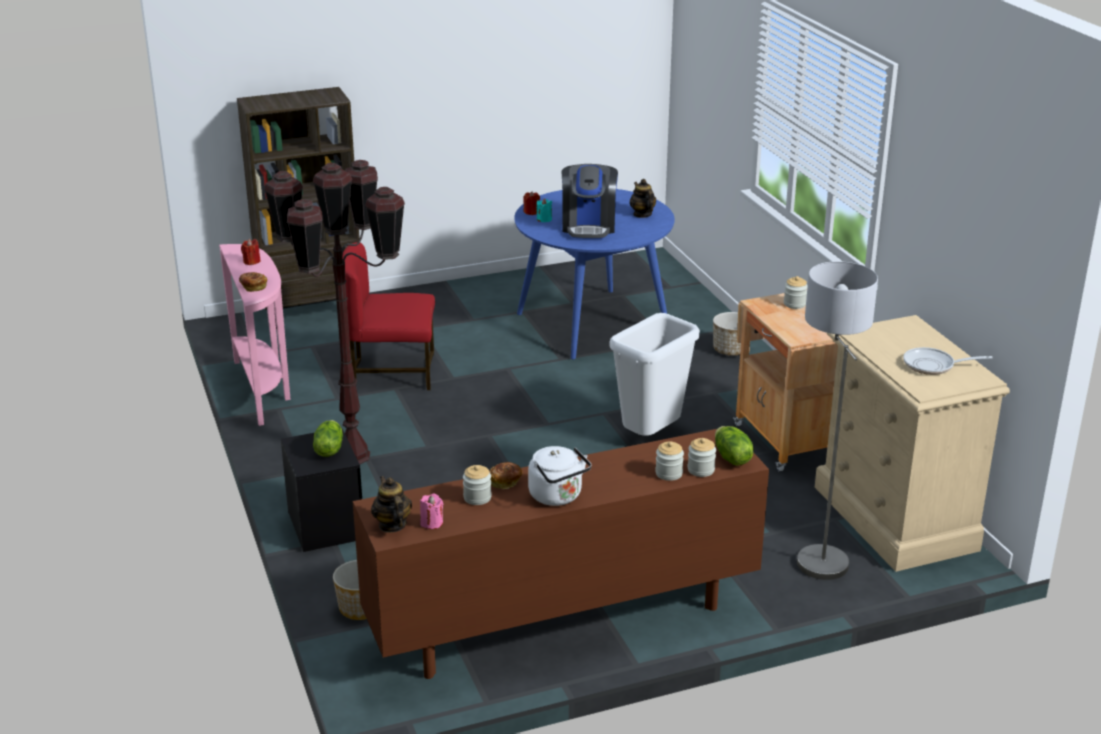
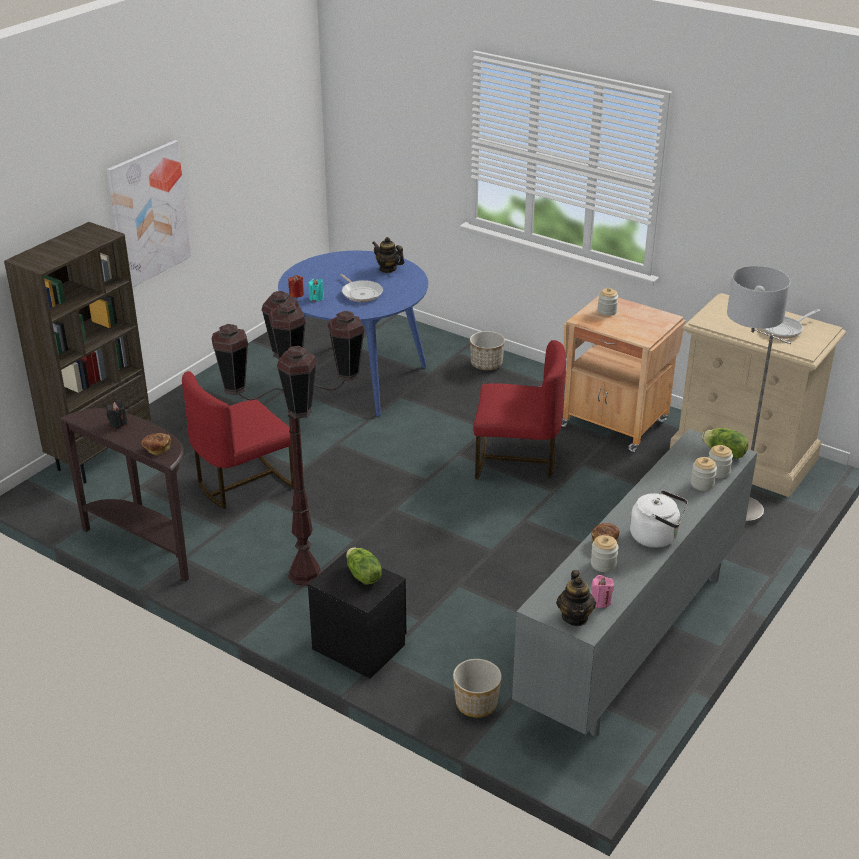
camera: 35 degrees left, 5 degrees up
(251, 261) = (118, 424): red candle -> black candle
(264, 389) = (146, 545): pink console table -> brown console table
(392, 525) = (575, 617): teapot -> teapot turned 120 degrees counterclockwise
(418, 99) = (148, 214): none -> picture
(563, 622) = (634, 640): brown cabinet -> grey cabinet
(589, 226) = (361, 293): coffee machine -> frying pan
(651, 437) = (516, 460): white trash can -> red chair

